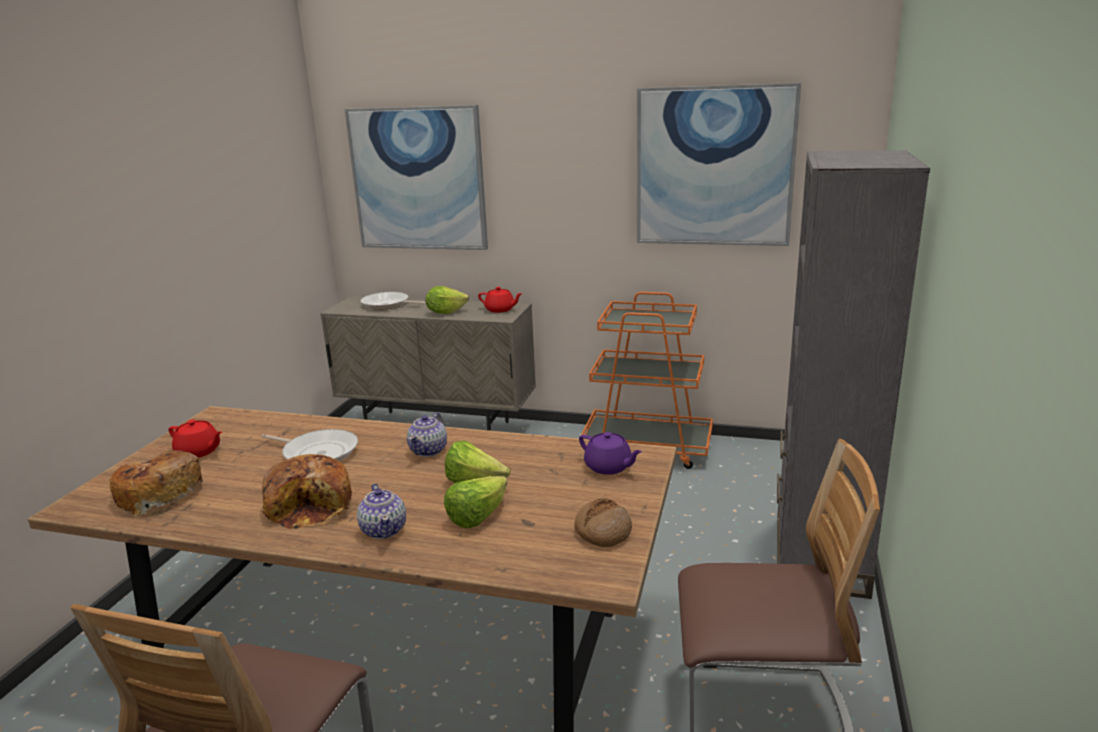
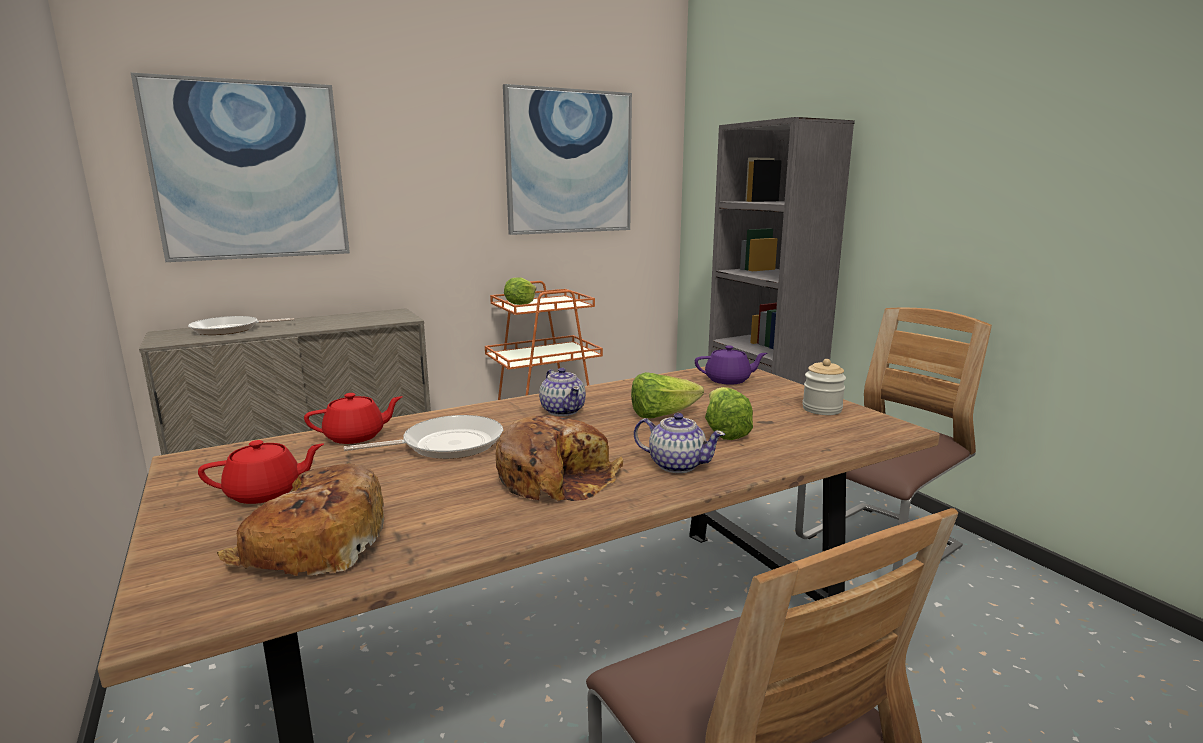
camera: 45 degrees left, 5 degrees down
(445, 312) = (326, 324): lettuce -> lettuce (520, 304)
(500, 310) = (386, 315): red teapot -> red teapot (356, 436)
(602, 531) = (822, 409): bread -> jar

